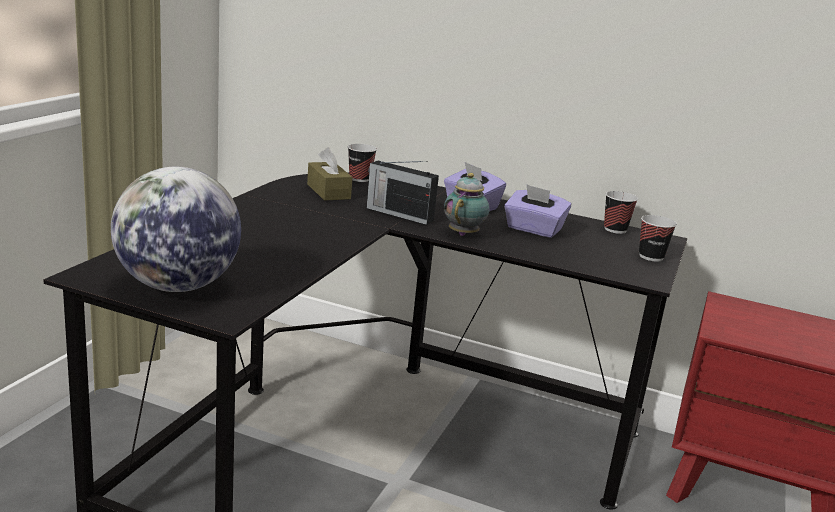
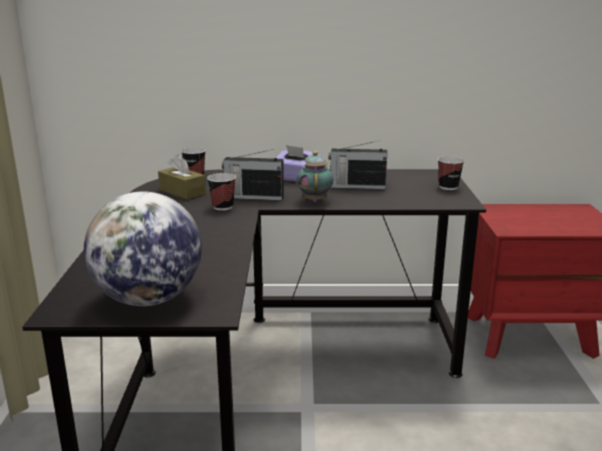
camera: 20 degrees left, 0 degrees up
(533, 229) = (356, 186): purple tissue box -> radio
(615, 229) = (406, 173): cup -> cup (223, 207)

